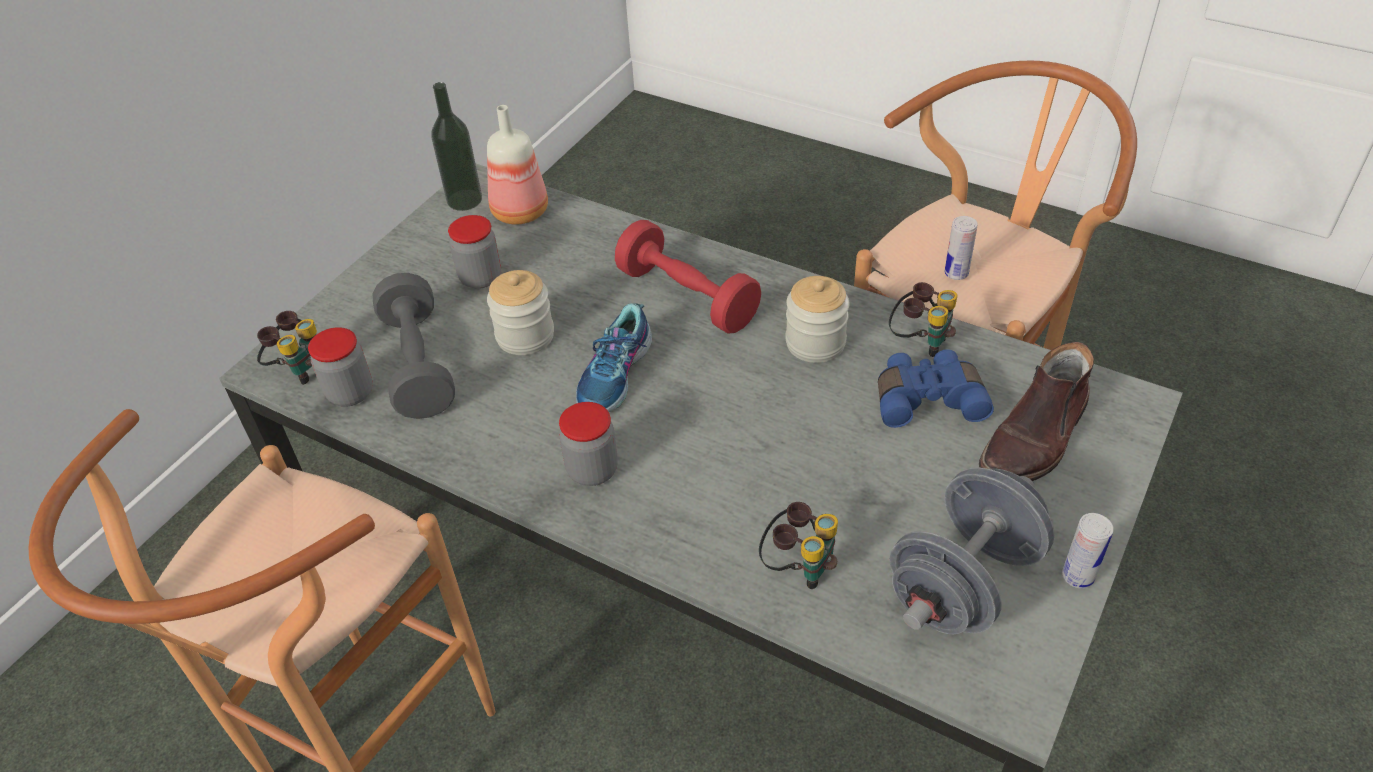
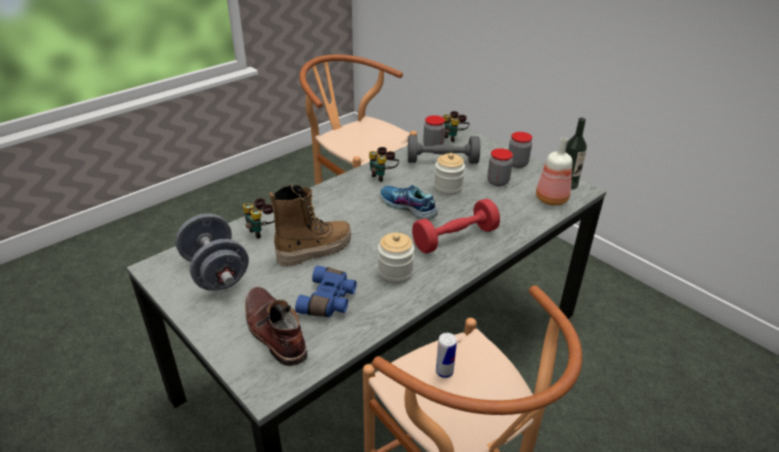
camera: 105 degrees right, 10 degrees down
(592, 470) = (353, 192): jar -> jar (517, 164)
(814, 462) = (314, 250): none -> boot
(920, 341) = (374, 313): binoculars -> binoculars (383, 176)
(1078, 576) = (186, 310): can -> none

